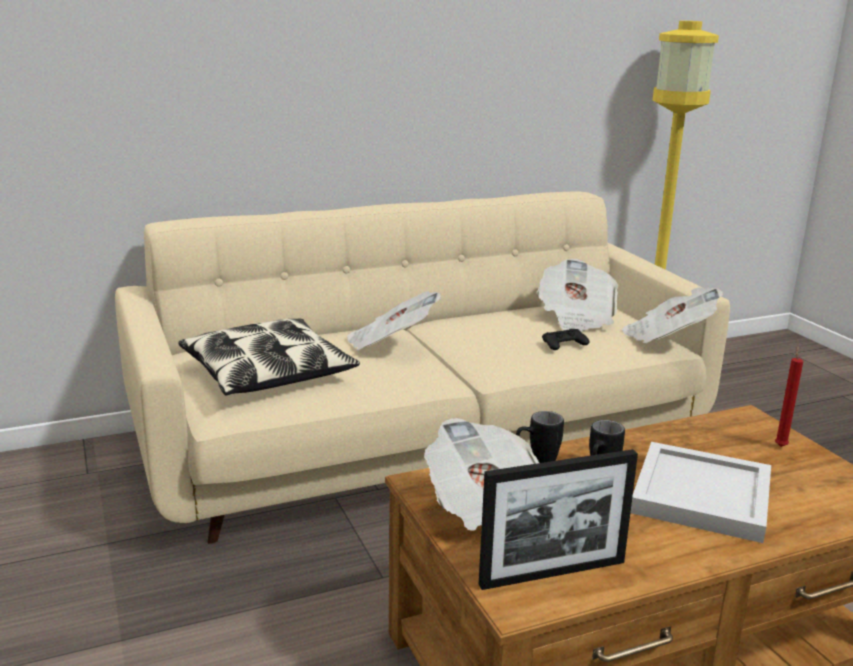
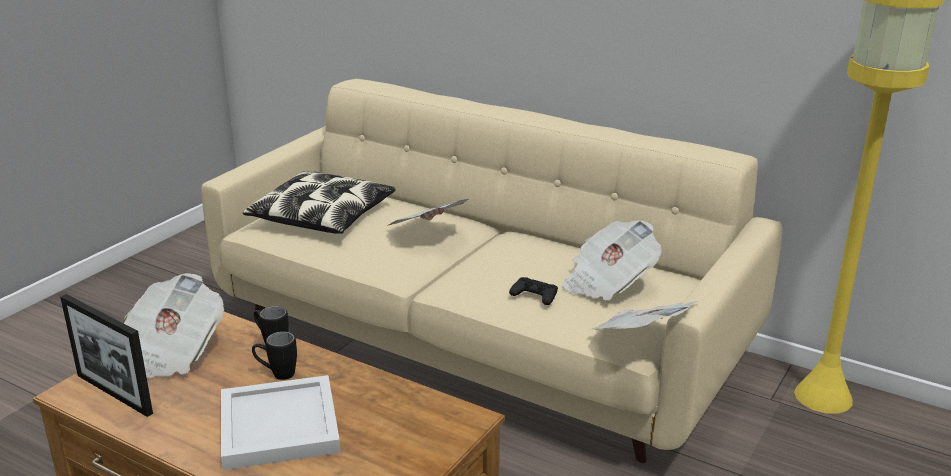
camera: 55 degrees right, 5 degrees up
(780, 445) = (421, 446): red candle -> none

